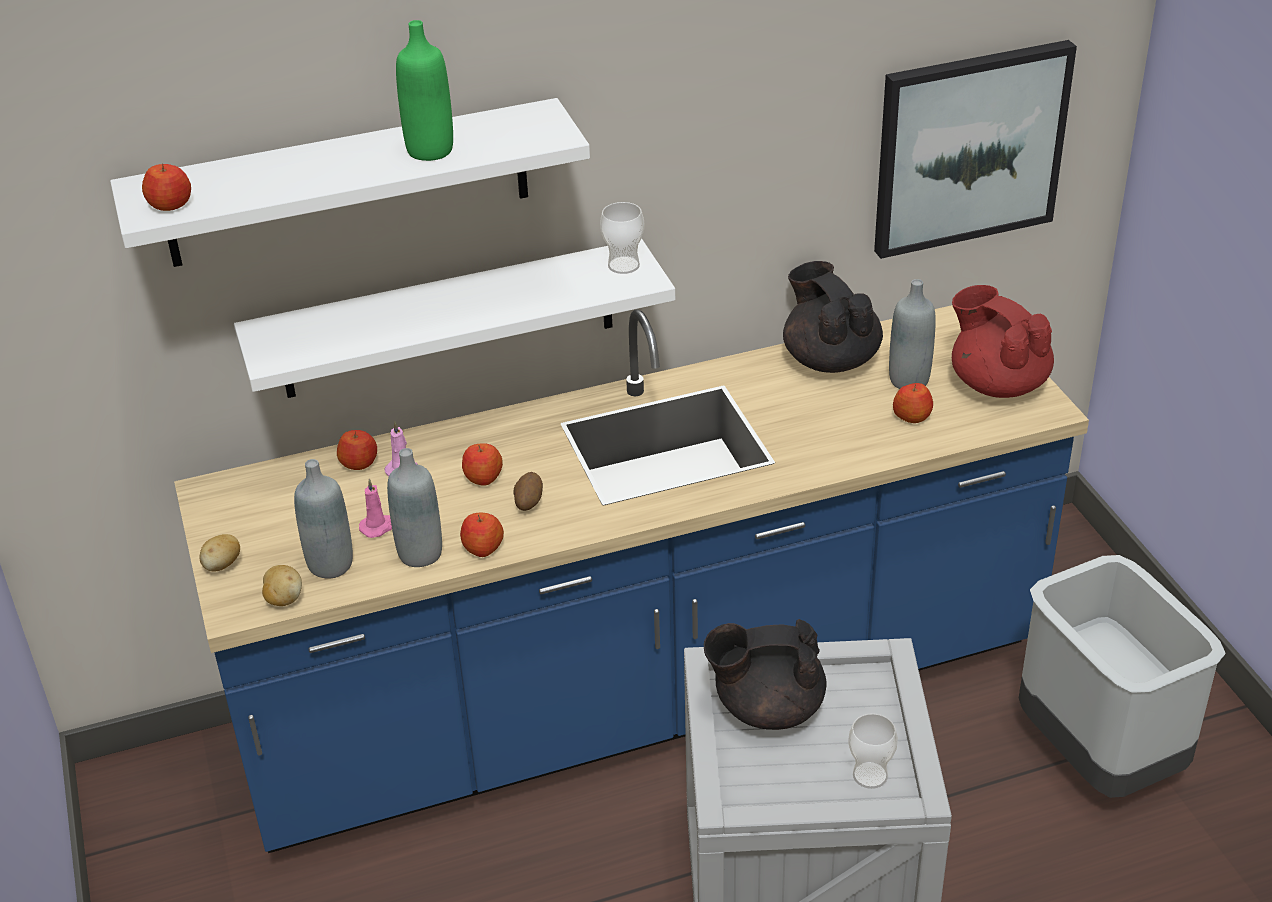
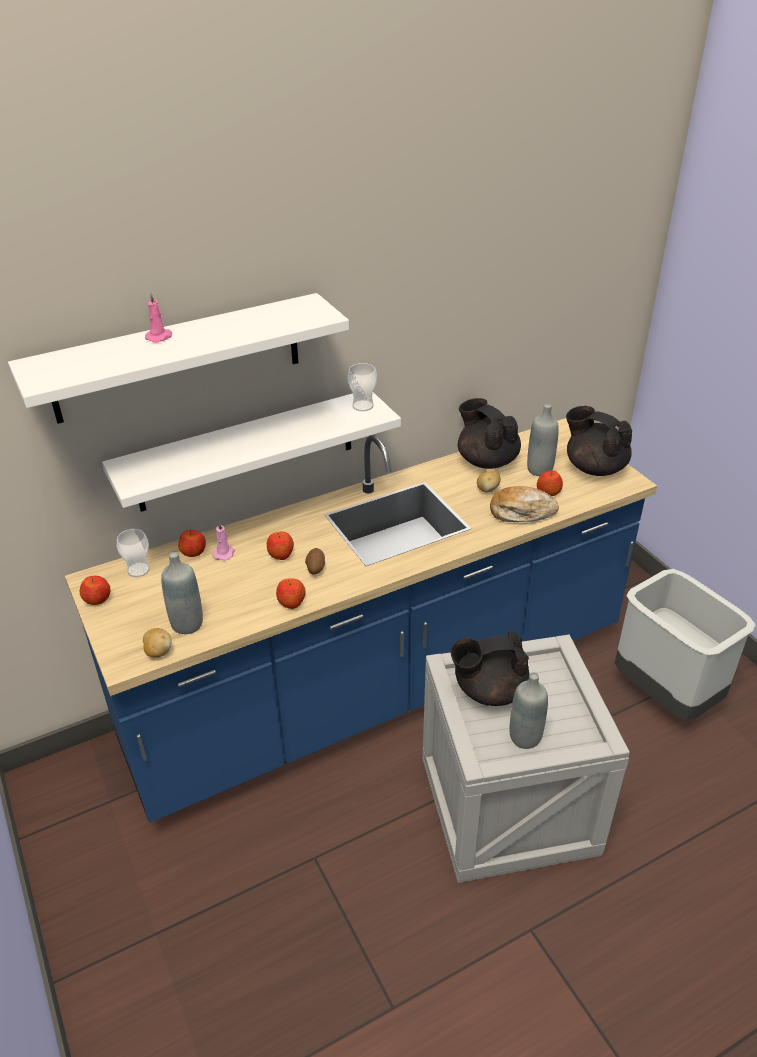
camera: 10 degrees left, 0 degrees up
(171, 205) = (57, 375): apple -> apple (98, 599)
(222, 565) = (109, 632): potato -> potato (488, 490)
(378, 526) = (215, 594): pink candle -> pink candle (160, 337)
(420, 553) = (249, 610): grey bottle -> grey bottle (525, 737)
(430, 150) = (239, 329): green bottle -> none
(860, 444) = (521, 512): none -> bread
(870, 775) = (567, 729): cup -> cup (138, 570)
(969, 147) = (563, 320): picture -> none
(997, 383) = (594, 467): red teapot -> black teapot

